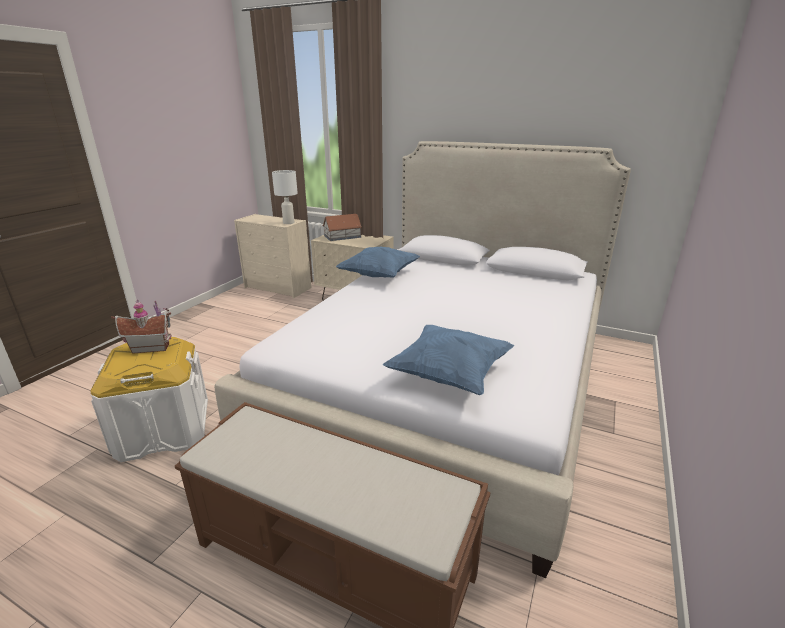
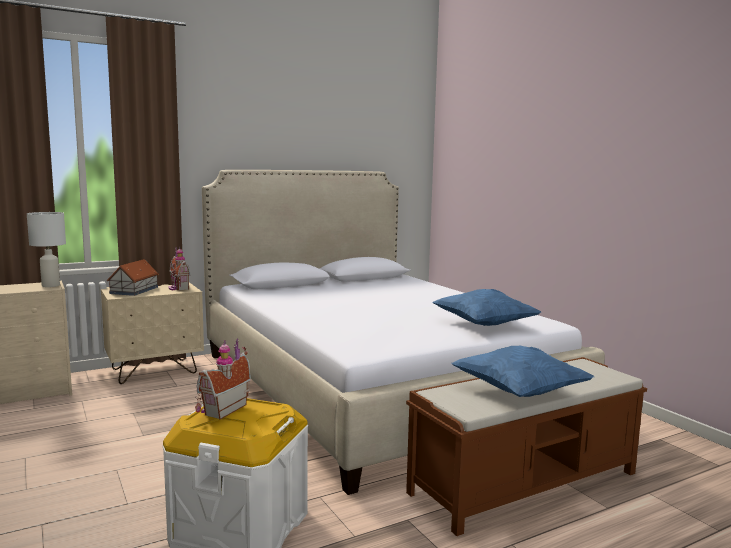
camera: 55 degrees left, 15 degrees down
(368, 241) = (178, 288): none -> toy house
(379, 275) = (276, 303): blue pillow -> blue pillow (519, 392)

